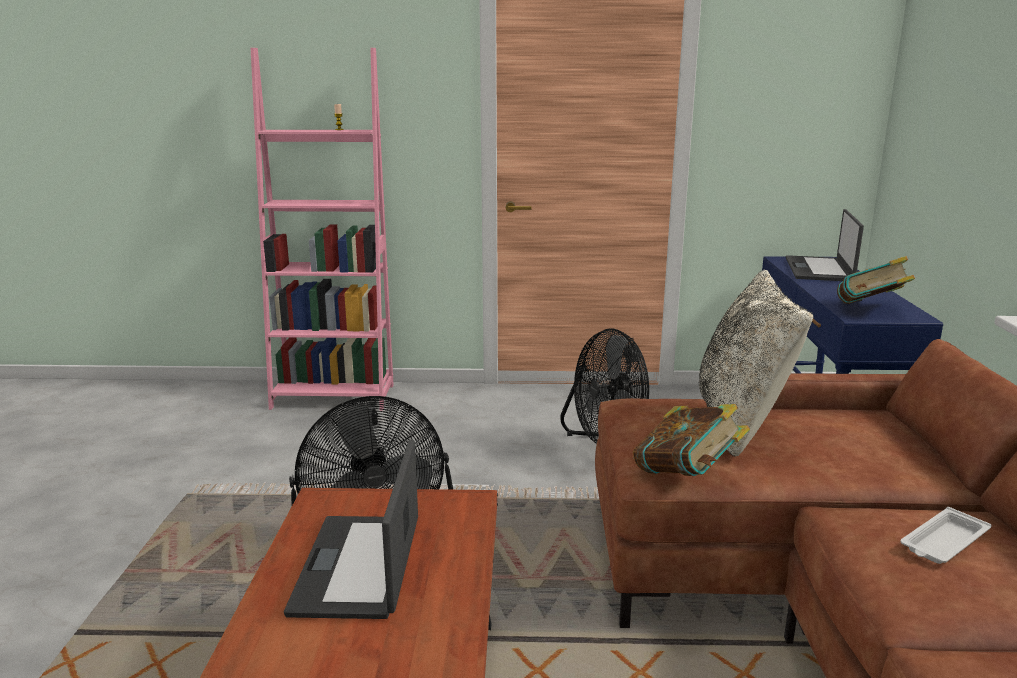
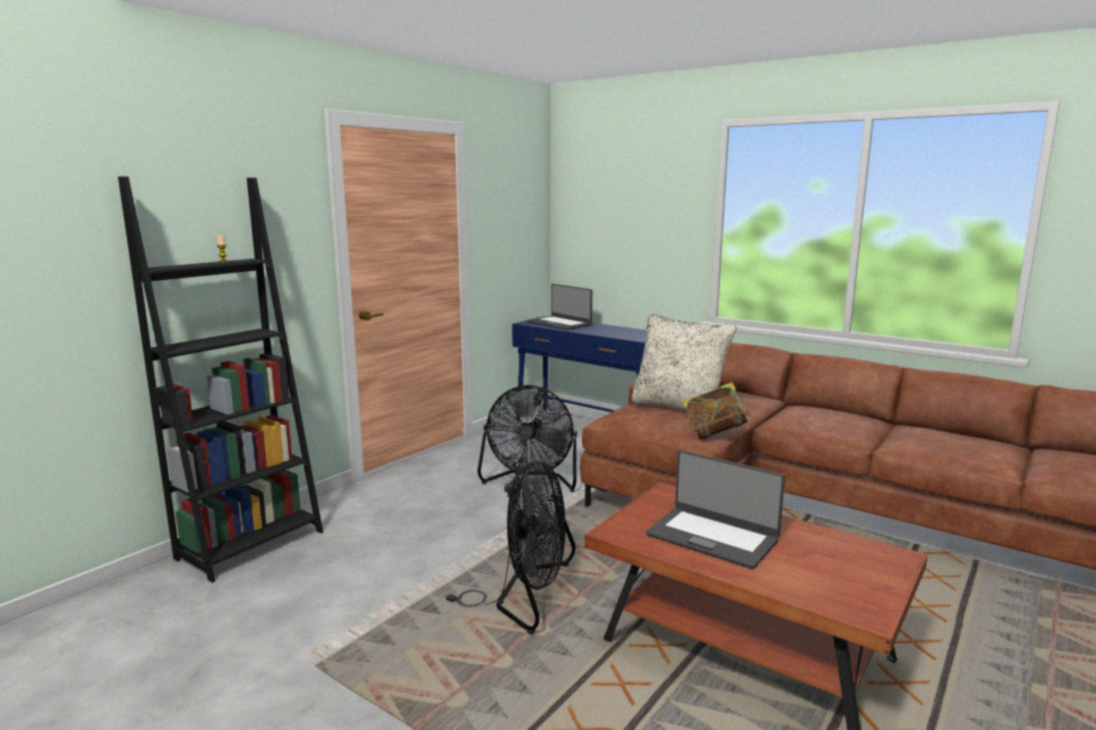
camera: 55 degrees left, 5 degrees down
(333, 396) = (250, 544): pink bookcase -> black bookcase
(870, 310) = (638, 335): book -> none
(943, 542) = (818, 416): white tray -> none

